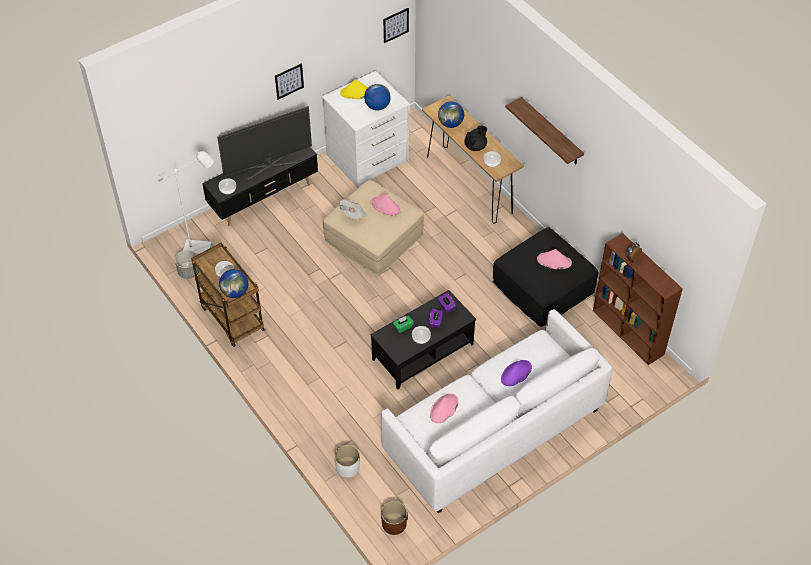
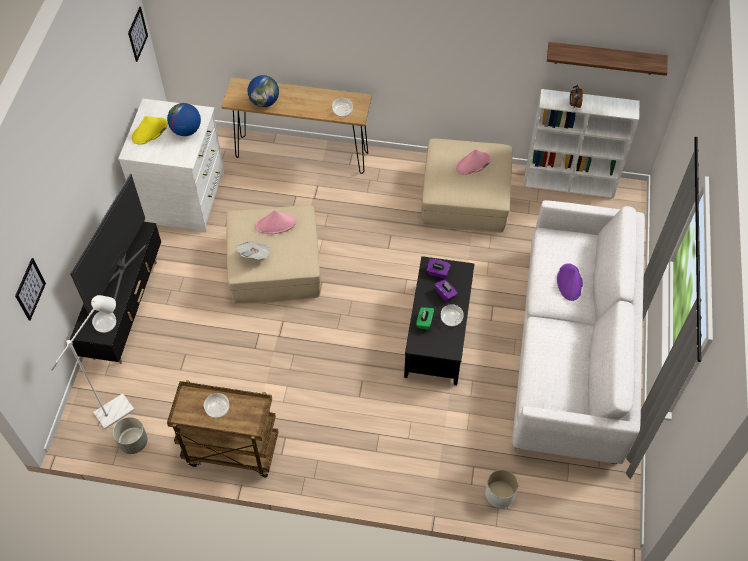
camera: 45 degrees left, 5 degrees up
(235, 292) = (251, 419): globe -> none
(289, 81) = (88, 161): picture -> picture (30, 289)
(393, 523) = (595, 507): brown planter -> none
(444, 409) = (553, 364): pink hat -> none
(475, 146) = (311, 107): black teapot -> none
(542, 287) = (464, 197): black ottoman -> beige ottoman
(551, 132) = (408, 36): shelf -> shelf (605, 58)
(628, 332) = (570, 183): brown bookcase -> white bookcase

